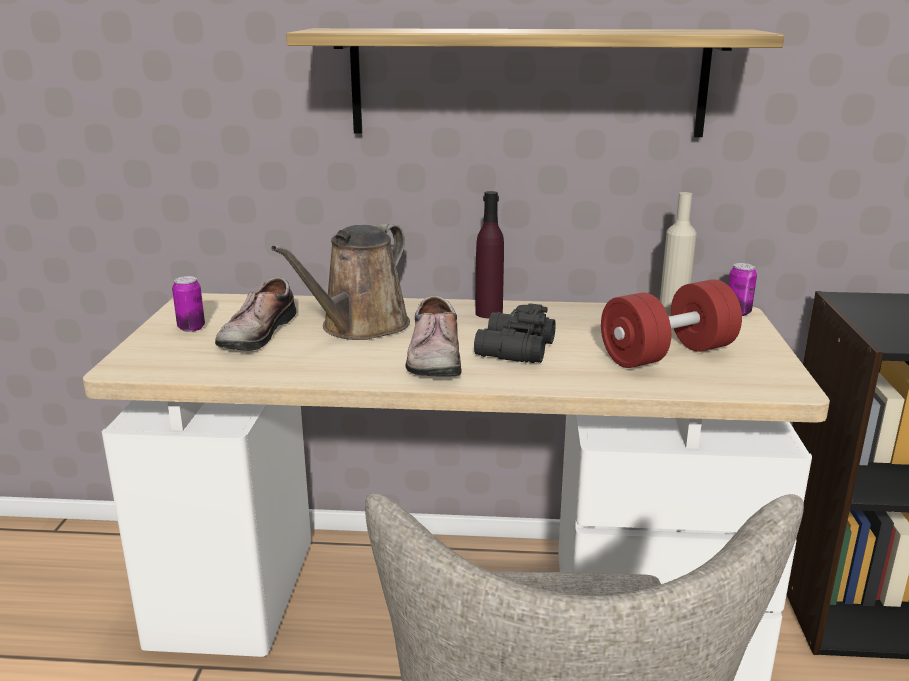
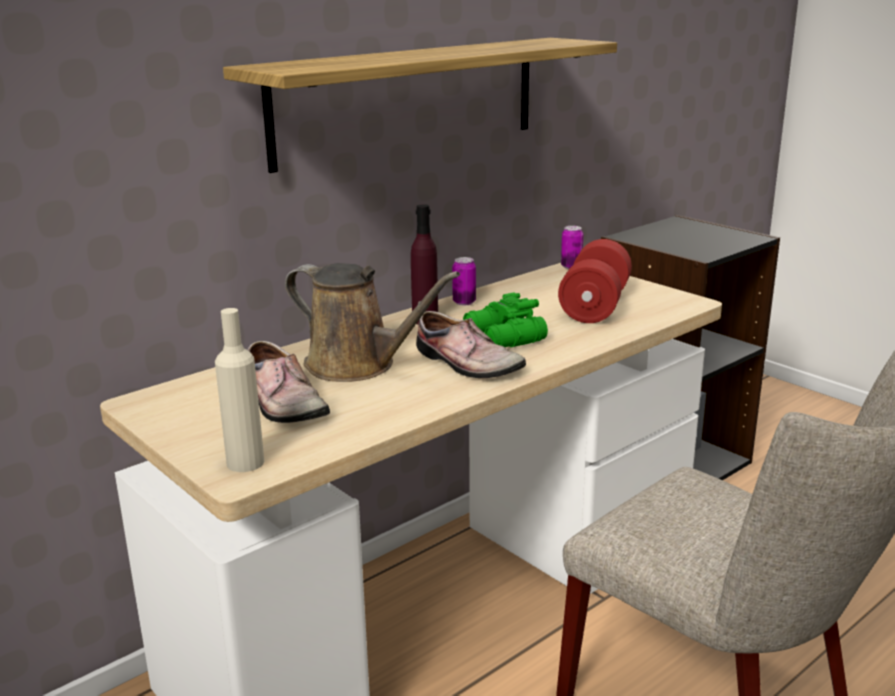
camera: 45 degrees left, 0 degrees up
(191, 328) = (208, 423): can -> can (464, 302)
(360, 327) = (357, 365): brown watering can -> brown watering can turned 45 degrees counterclockwise
(512, 350) = (503, 338): black binoculars -> green binoculars
(672, 314) = (540, 280): beige bottle -> beige bottle (245, 462)

